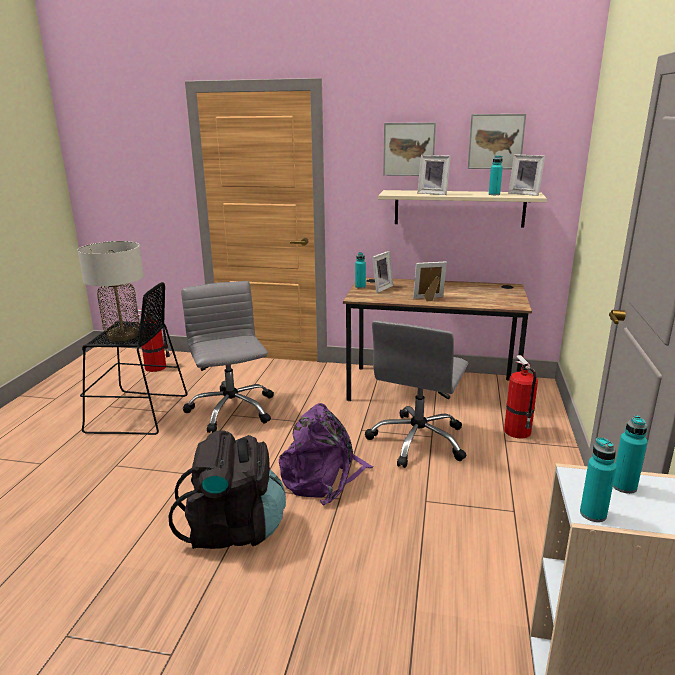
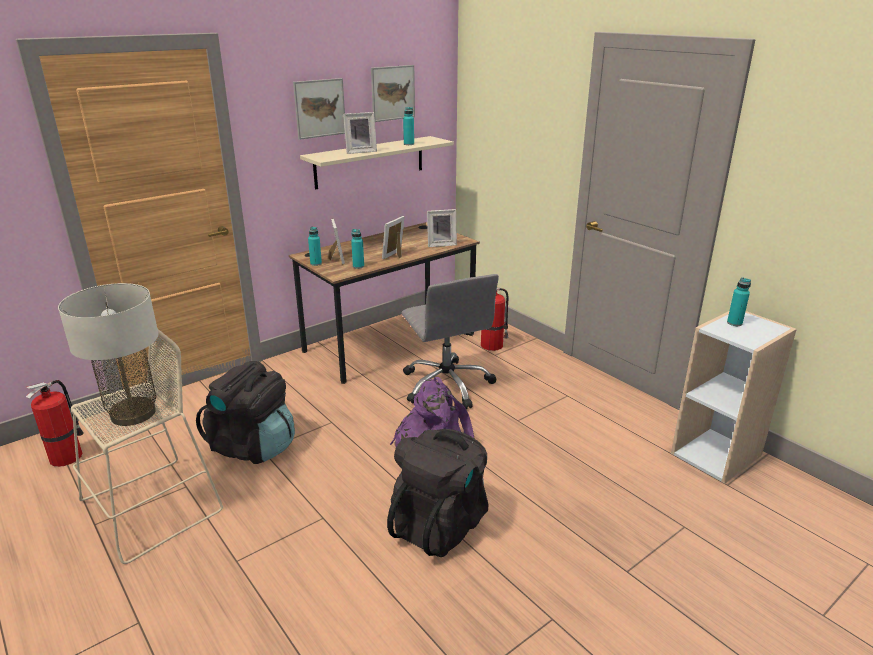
camera: 50 degrees left, 5 degrees up
(137, 413) = (150, 508): black stool -> beige stool
(231, 410) = (253, 446): grey office chair -> black backpack
(525, 194) = (427, 139): picture frame -> picture frame (441, 244)
(593, 514) = (751, 341): turquoise bottle -> turquoise bottle (358, 266)

